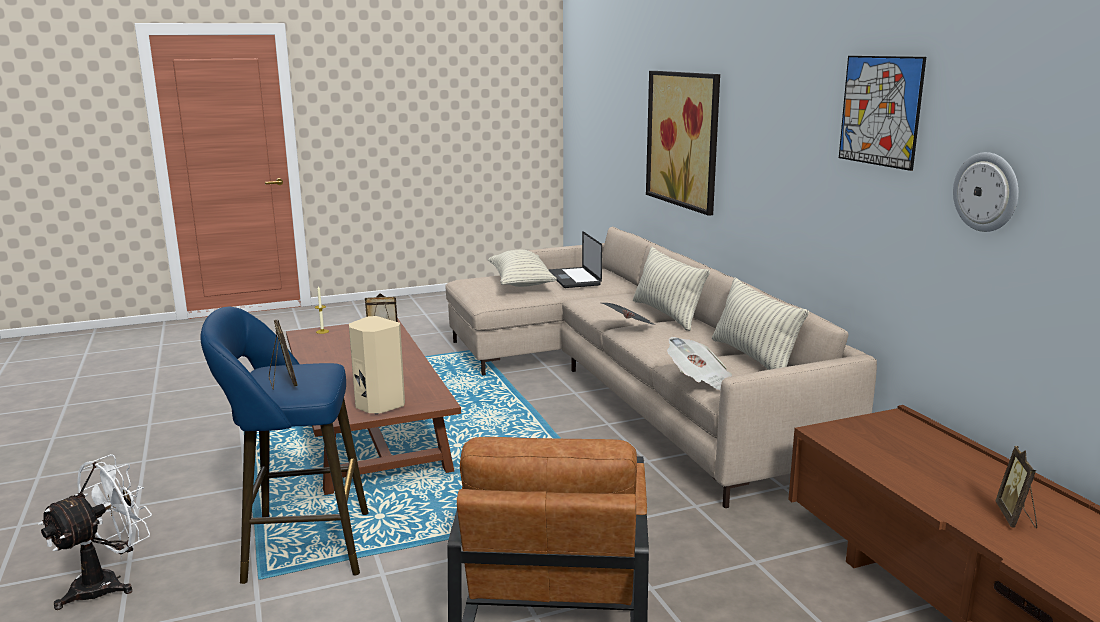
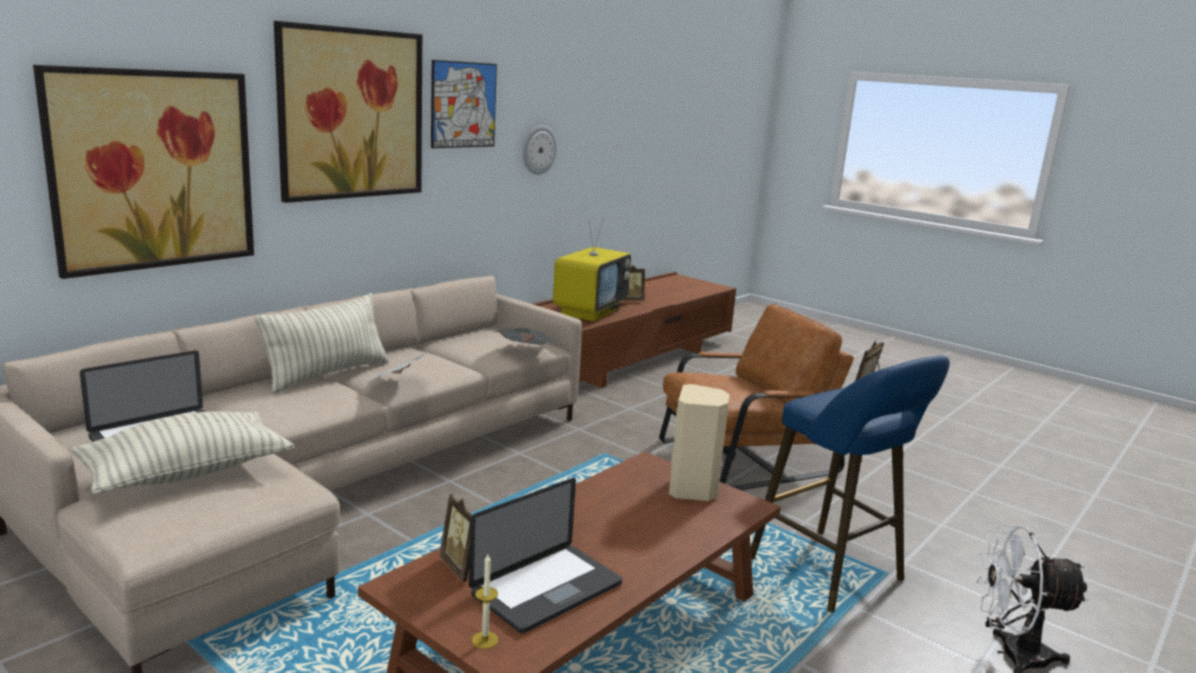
camera: 120 degrees left, 0 degrees up
(337, 346) = (547, 589): none -> laptop
(753, 358) = (448, 340): pillow -> none
(779, 112) = (351, 114): none -> picture
(916, 462) = (590, 311): none -> television

